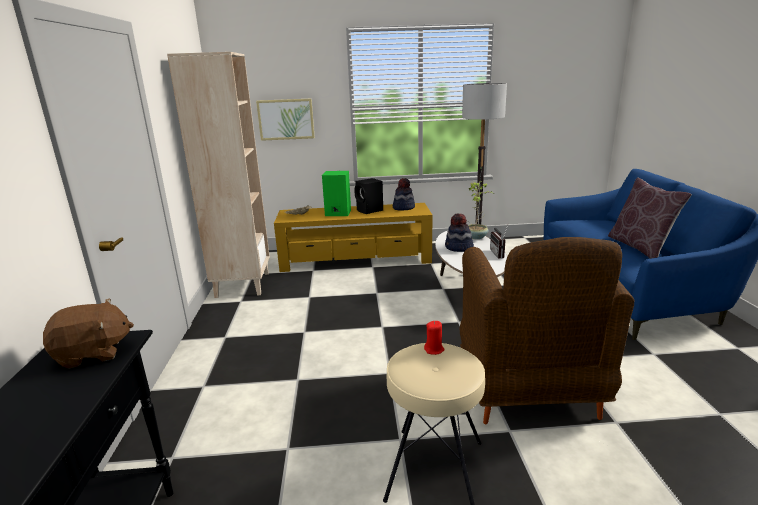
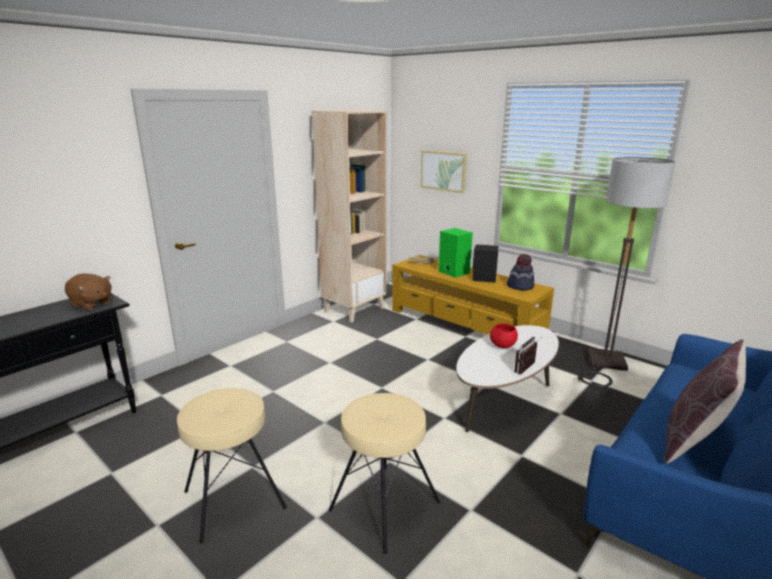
camera: 45 degrees right, 0 degrees up
(434, 349) = (242, 398): red candle -> none
(458, 248) = (502, 345): hat -> red bowl
(476, 237) = (546, 343): potted plant -> none
(528, 392) = (384, 505): brown armchair -> beige stool

